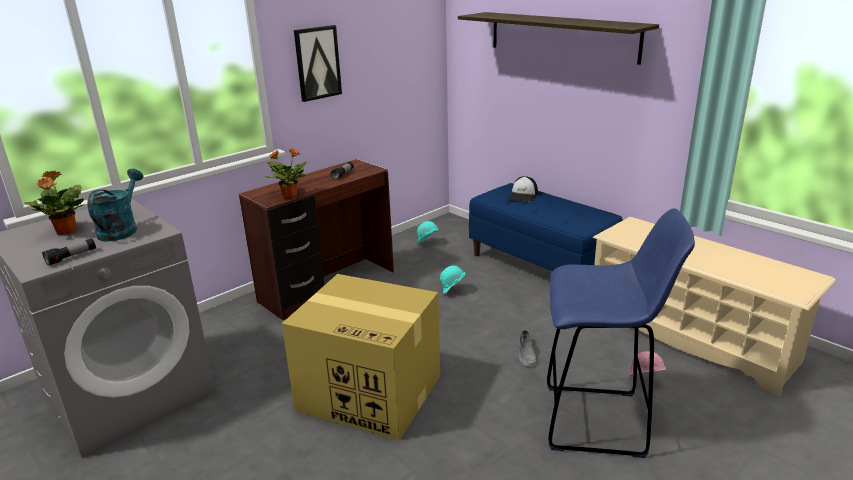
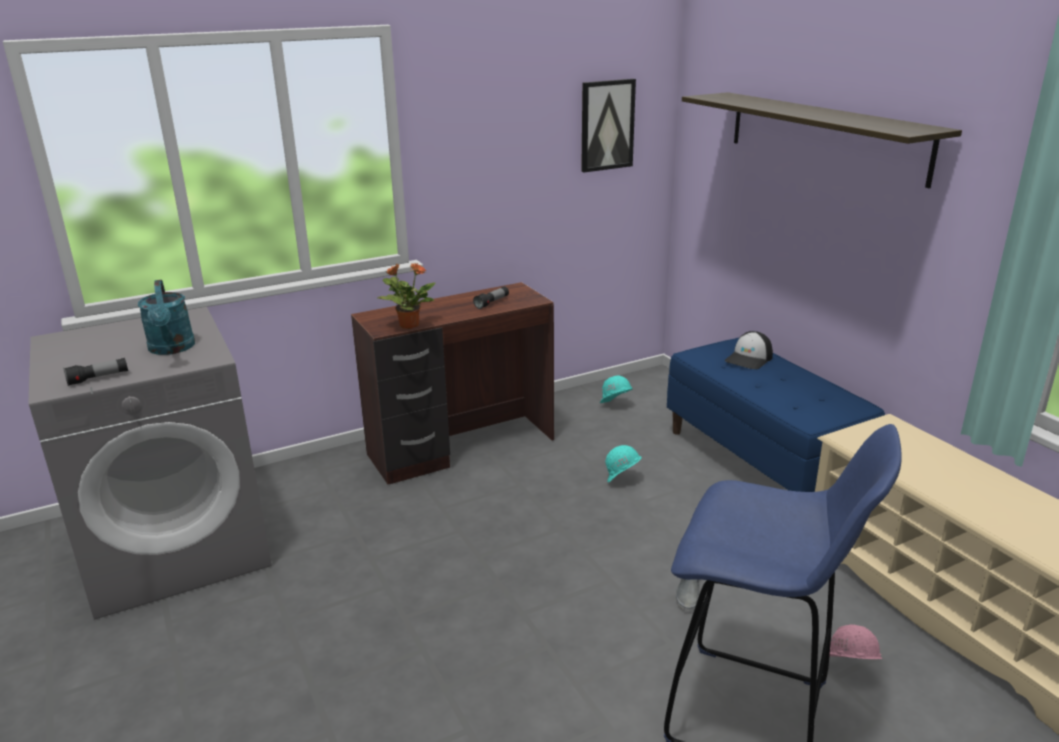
camera: 15 degrees right, 0 degrees up
(66, 232) = (113, 344): potted plant -> none
(121, 229) = (172, 349): turquoise watering can -> turquoise watering can turned 135 degrees clockwise
(317, 63) = (479, 150): picture -> picture (606, 125)
(371, 392) = (457, 606): cardboard box -> none

